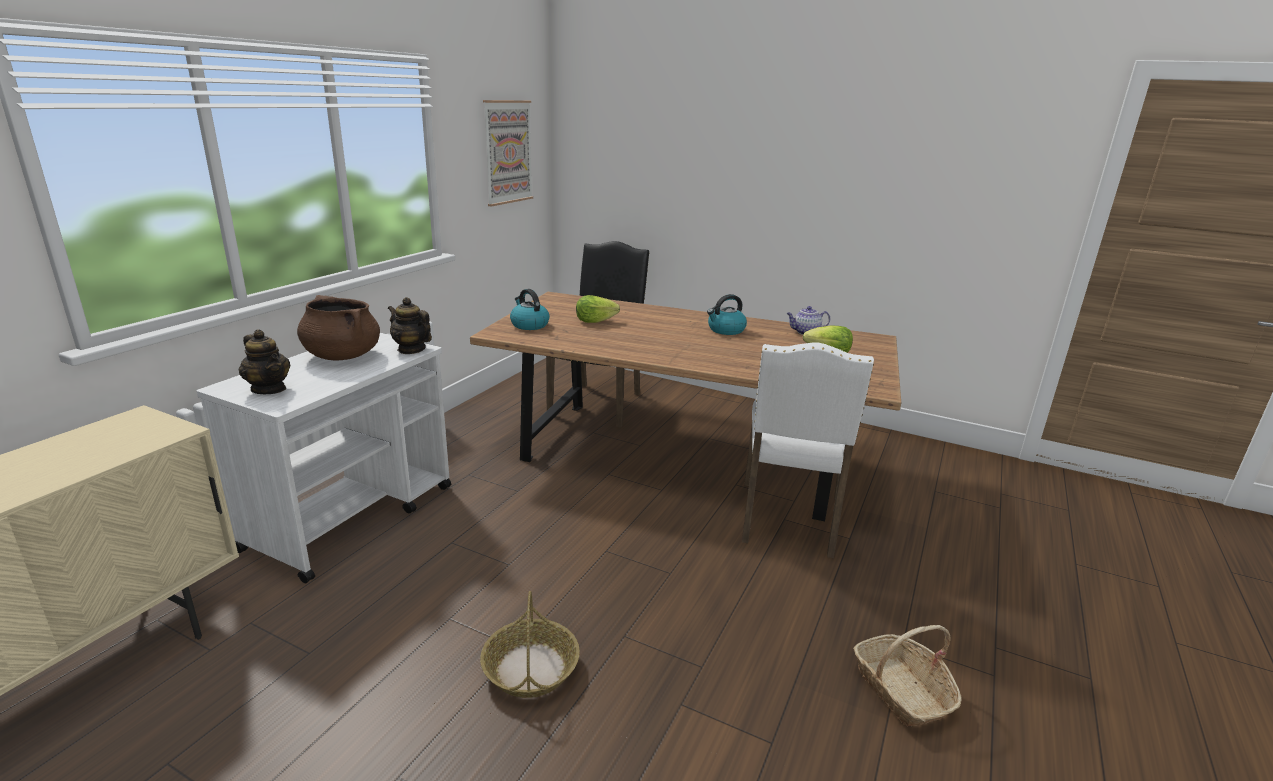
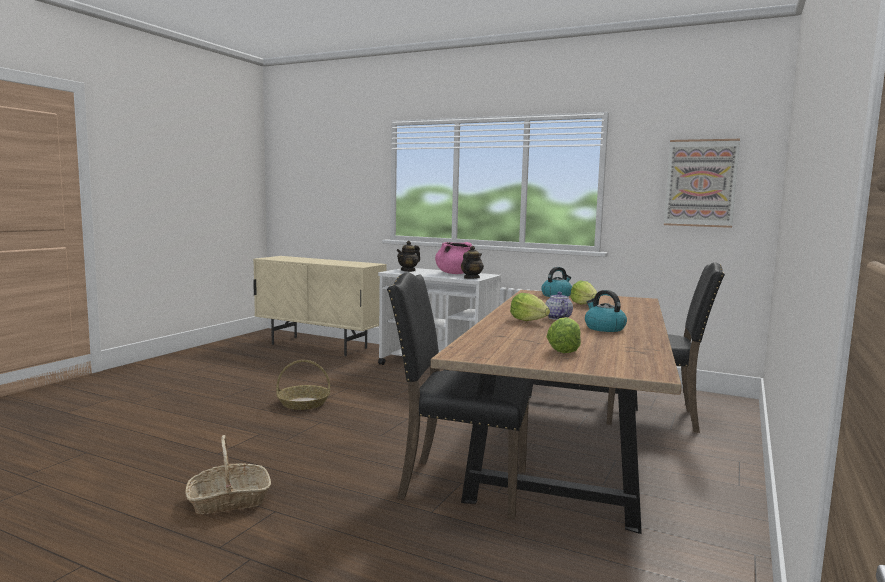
camera: 90 degrees right, 15 degrees down
(342, 356) = (455, 273): brown cooking pot -> pink cooking pot
(703, 352) = (528, 321): none -> lettuce
(789, 519) = (460, 485): white chair -> black chair
(805, 332) = (633, 349): teapot -> teapot (557, 318)

